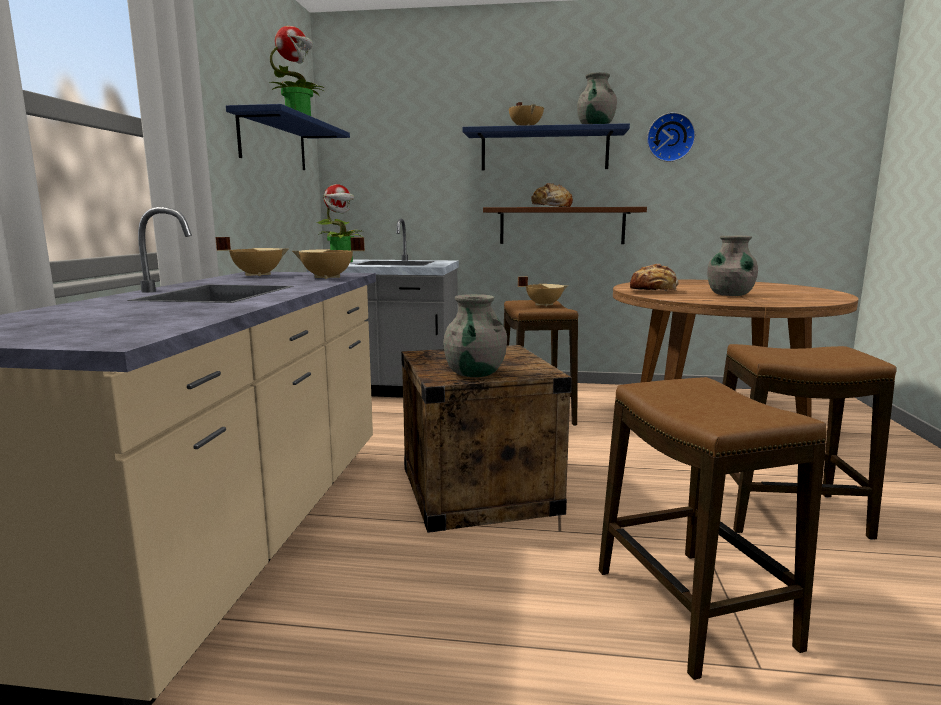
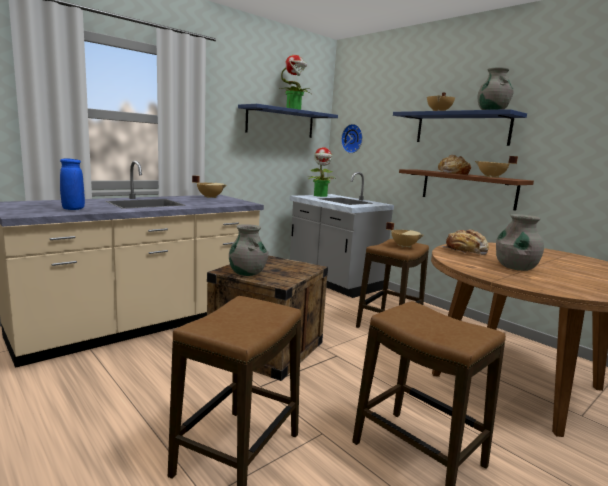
camera: 40 degrees right, 0 degrees up
(158, 316) = (73, 209): none -> blue vase
(327, 277) = (224, 203): beige cooking pot -> beige cooking pot (491, 177)
(670, 137) = (569, 120): wall clock -> wall clock (353, 138)

